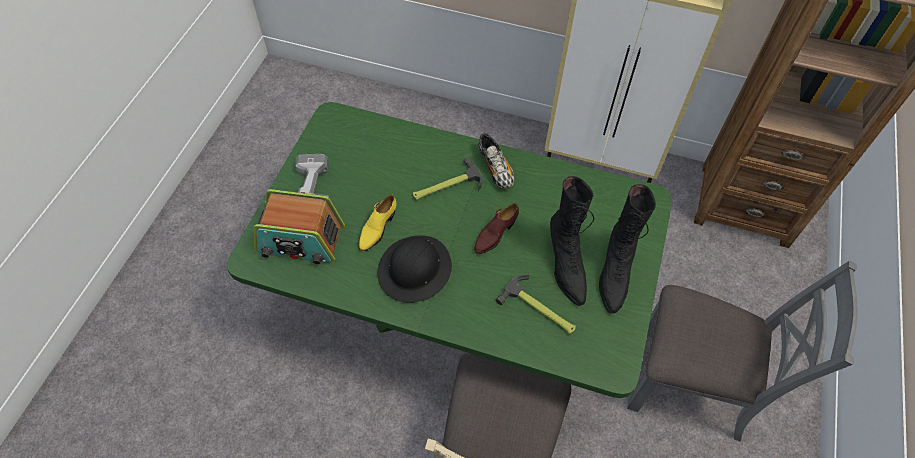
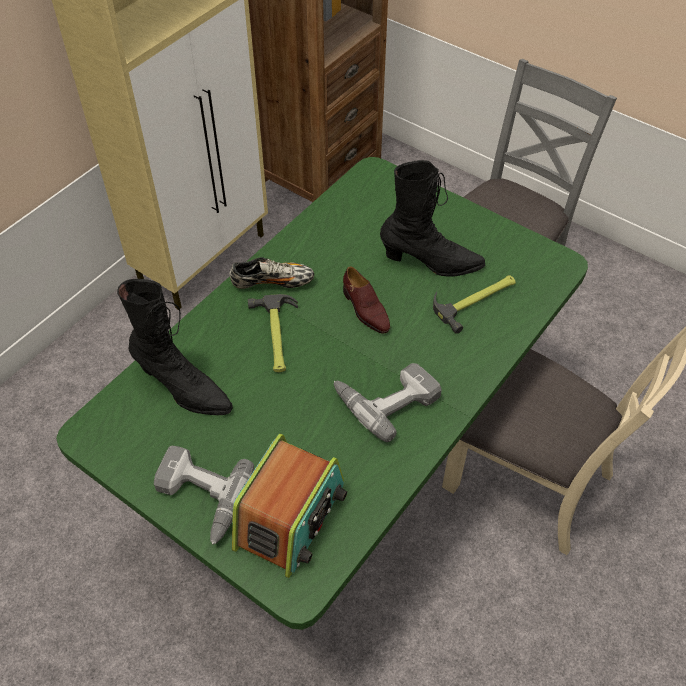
camera: 70 degrees left, 5 degrees down
(377, 228) = (309, 423): yellow shoe -> none
(415, 269) = (386, 398): black hard hat -> power drill
(614, 274) = (453, 229): black boot -> black boot (183, 389)

